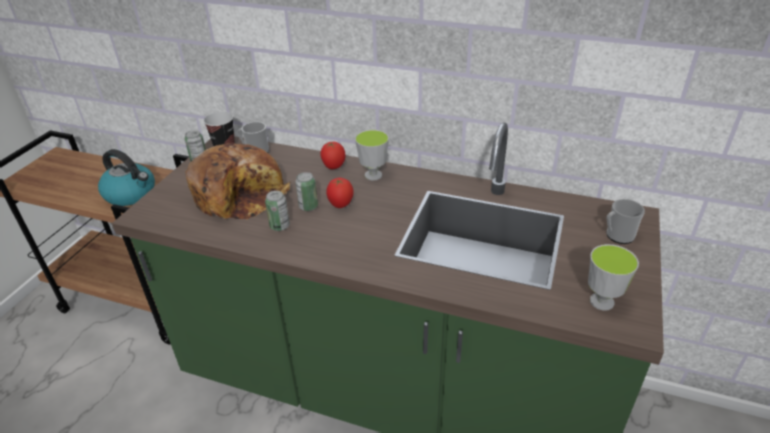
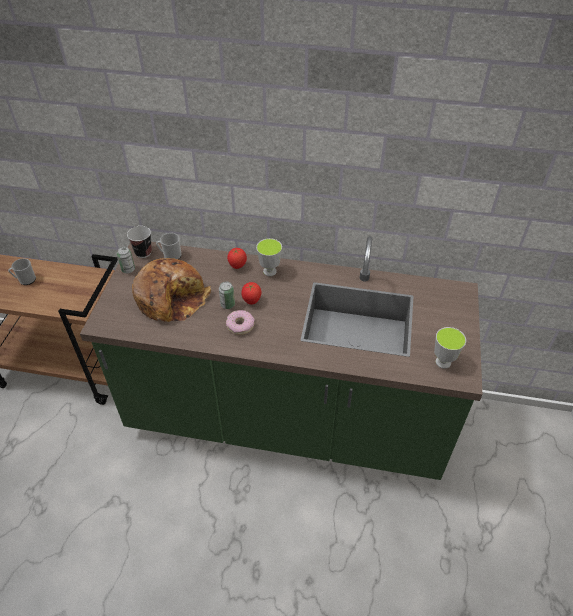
camera: 10 degrees left, 10 degrees up
(131, 194) = (65, 294): kettle -> none
(279, 226) = (211, 324): can -> none
(317, 231) = (240, 325): none -> donut
(617, 236) = (450, 309): mug -> mug (25, 280)

